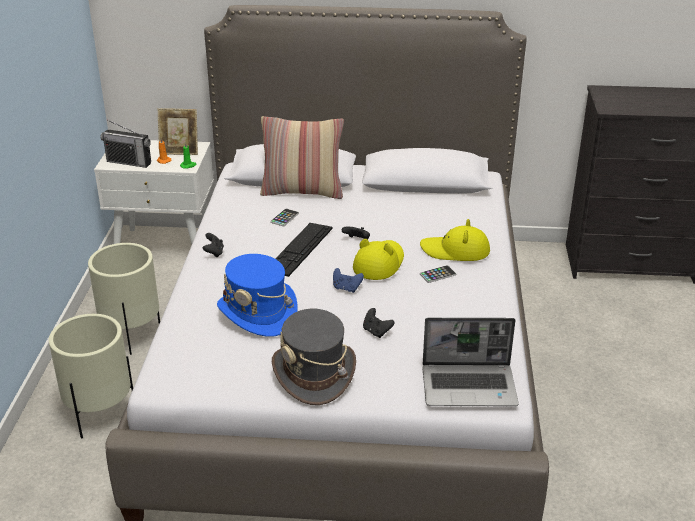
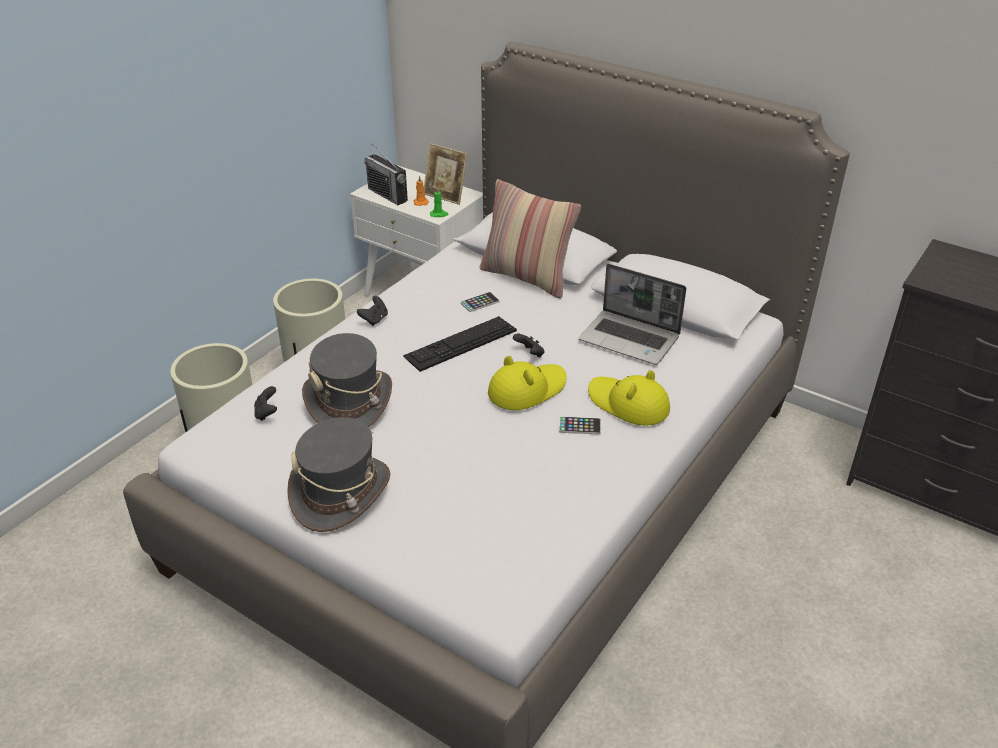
camera: 30 degrees right, 5 degrees up
(258, 313) = (349, 402): blue hat -> grey hat
(346, 288) = (465, 407): blue game controller -> none
(376, 331) = (448, 469): black game controller -> black game controller (267, 413)
(470, 386) = (484, 577): laptop -> laptop (630, 339)

